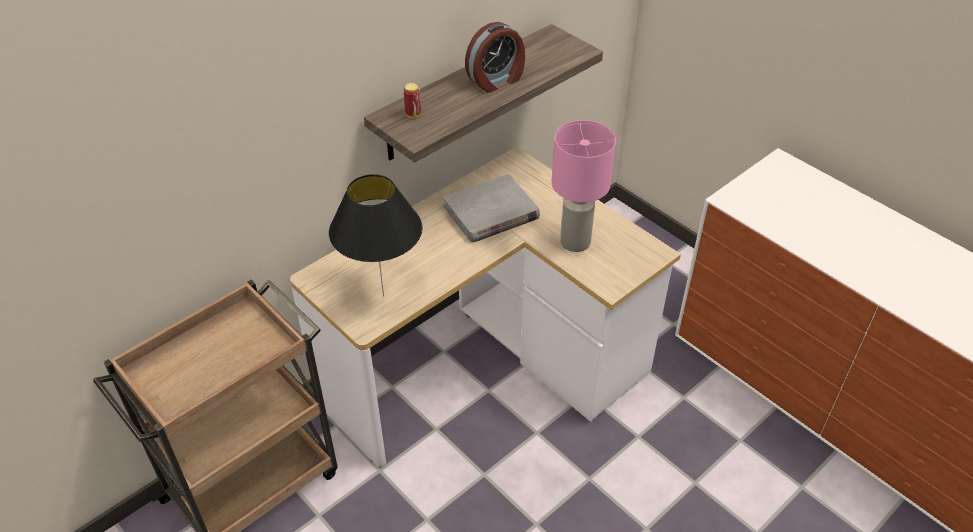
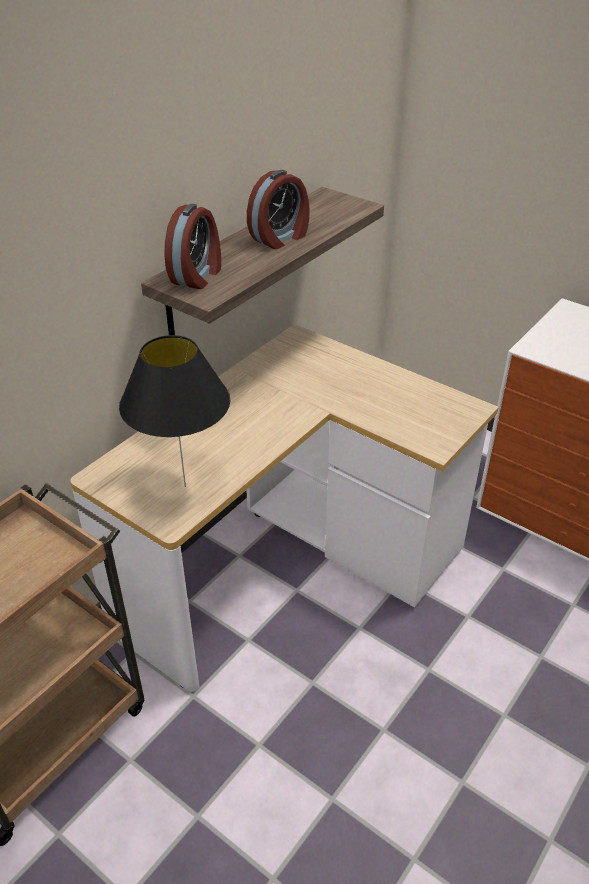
camera: 10 degrees left, 5 degrees down
(413, 115) = (197, 276): can -> alarm clock
(491, 213) = (285, 388): grey book -> none
(574, 242) = (384, 408): pink table lamp -> none

